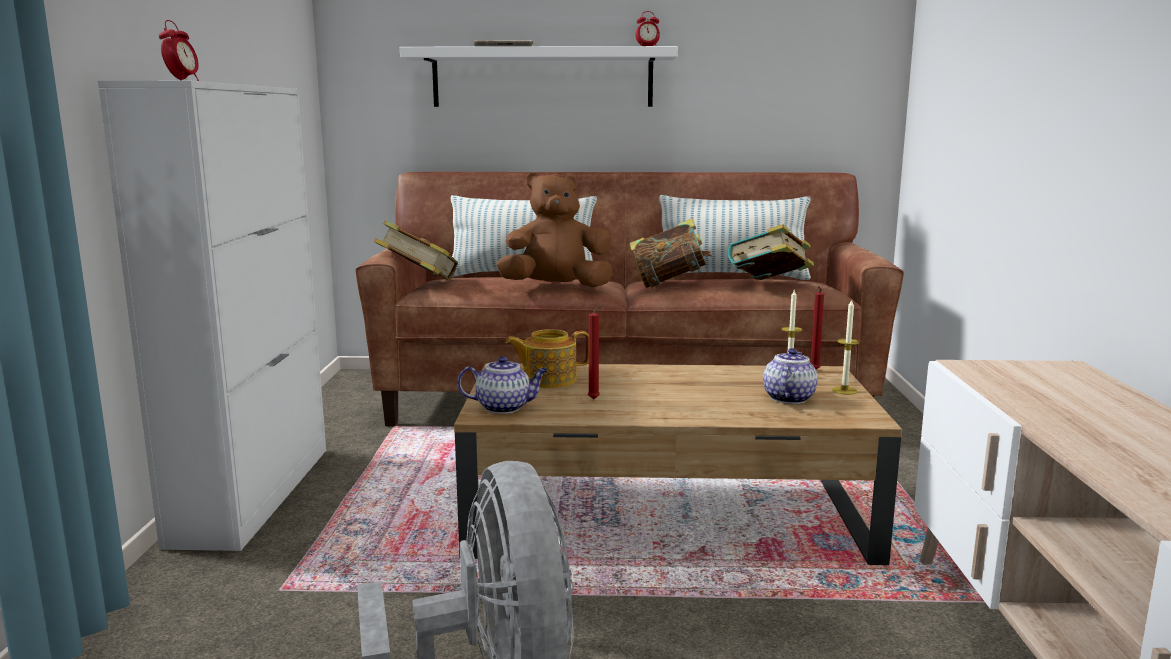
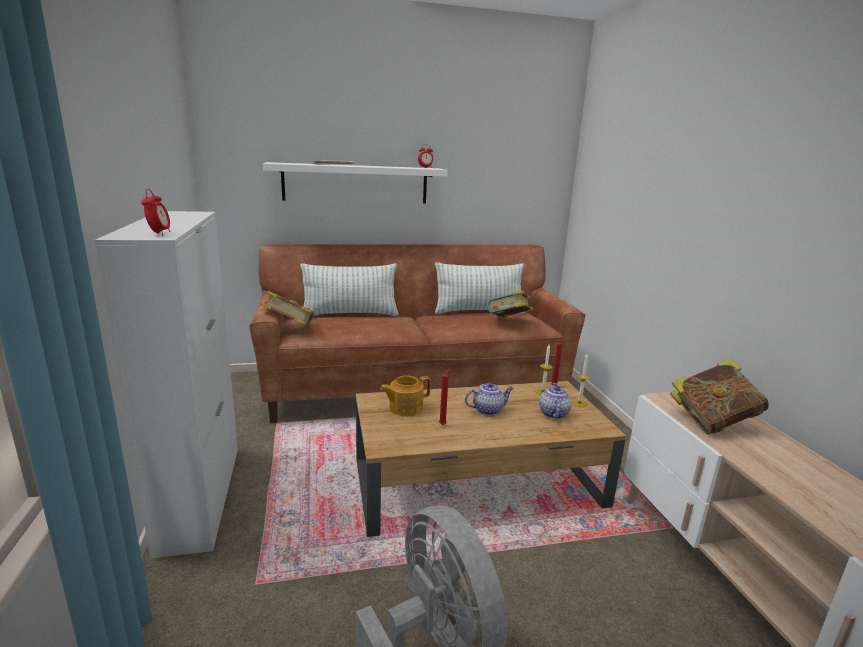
camera: 15 degrees left, 5 degrees up
(504, 407) = (391, 438): teapot -> teapot (488, 410)
(556, 287) = (382, 329): brown plush toy -> none
(669, 284) = (448, 322): book -> book (712, 422)

